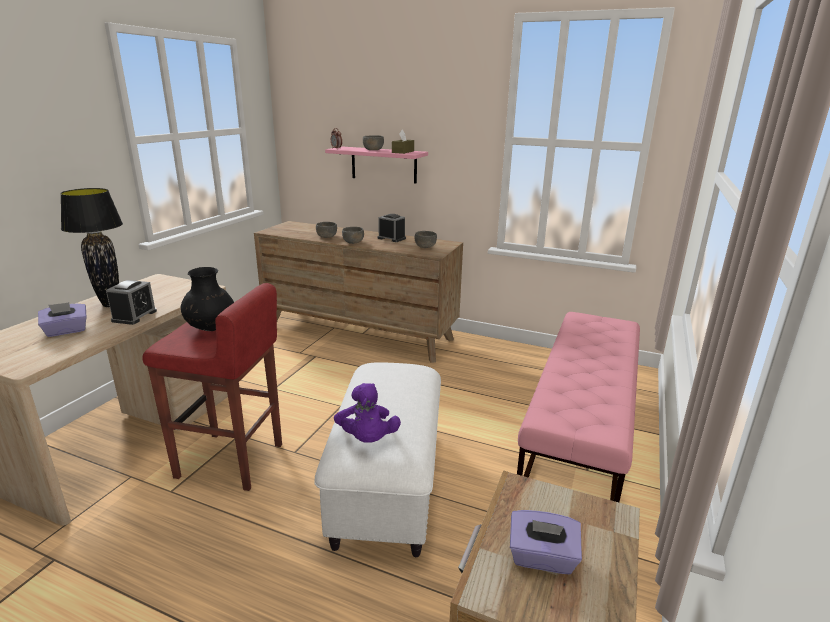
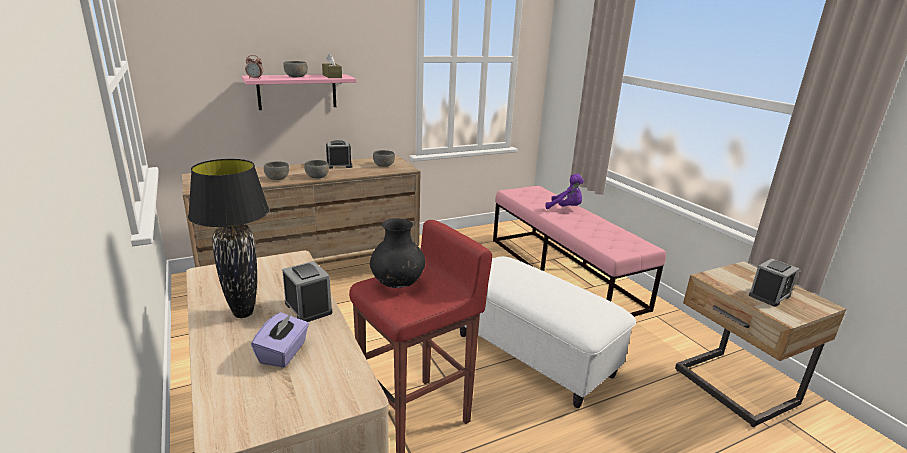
camera: 50 degrees left, 0 degrees up
(367, 439) = (580, 308): purple plush toy -> purple plush toy (565, 208)
(542, 558) = (769, 296): purple tissue box -> alarm clock

